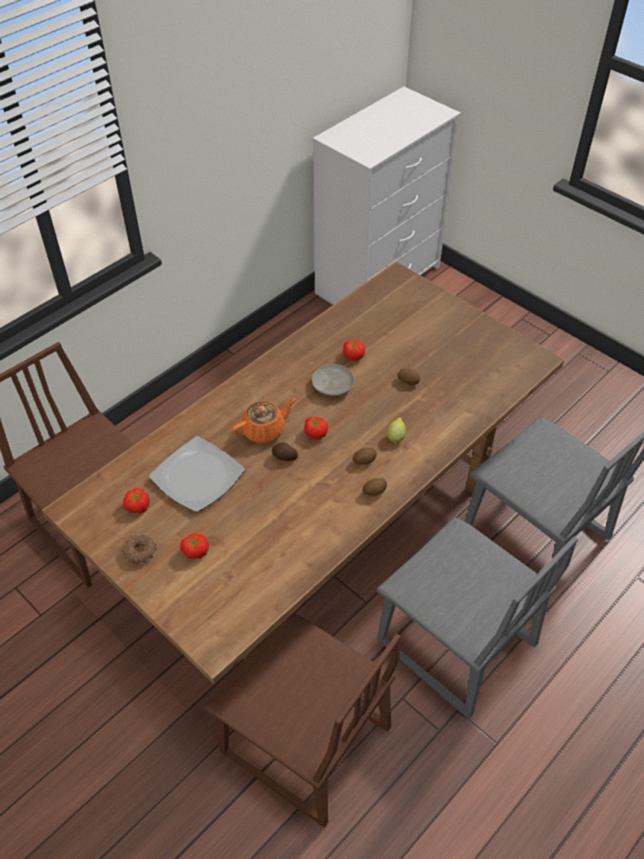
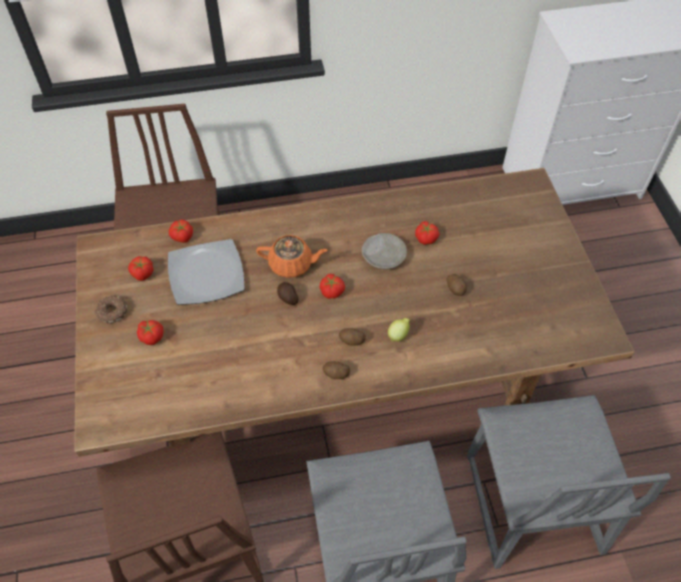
camera: 35 degrees right, 5 degrees up
(146, 458) = (182, 236): none -> tomato

